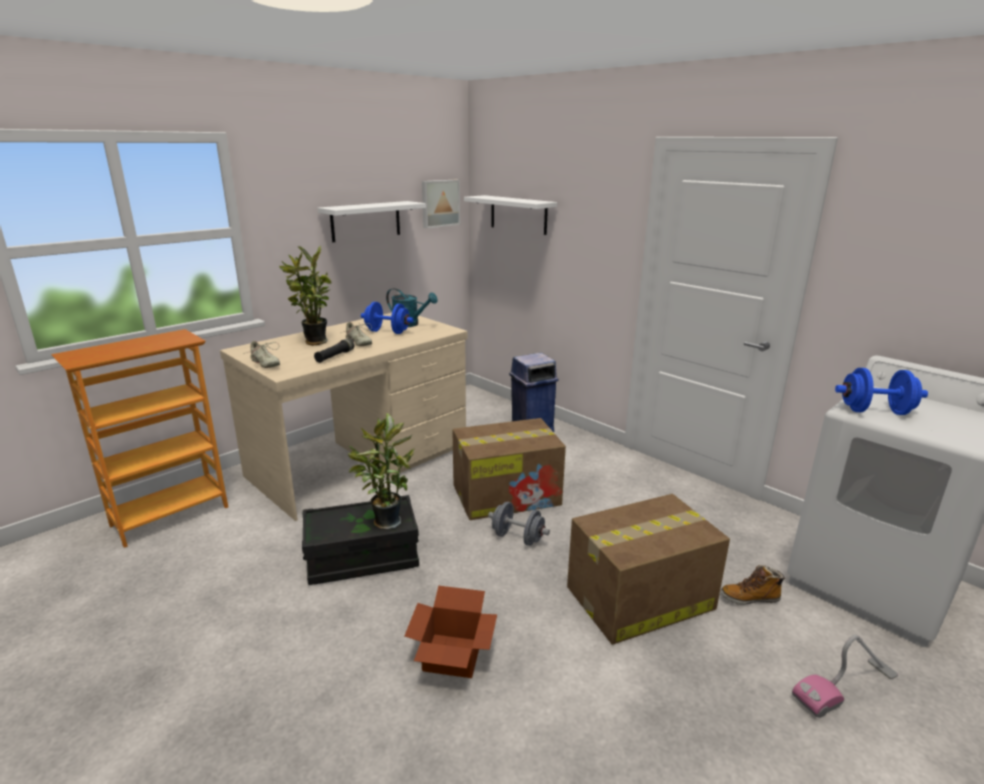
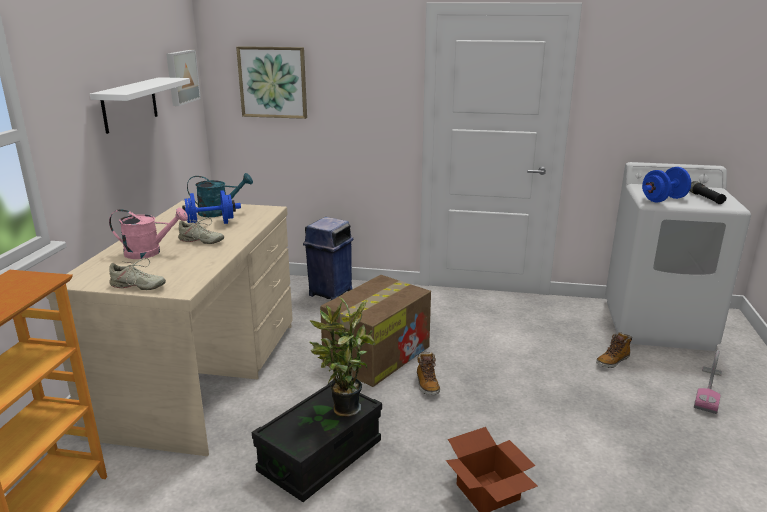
camera: 35 degrees left, 0 degrees up
(313, 342) = (149, 252): potted plant -> pink watering can
(335, 356) = (203, 260): black flashlight -> black flashlight (705, 198)
(517, 537) = (427, 384): grey dumbbell -> boot
(518, 214) = (273, 82): white shelf -> picture
(638, 598) = (555, 391): cardboard box -> none

